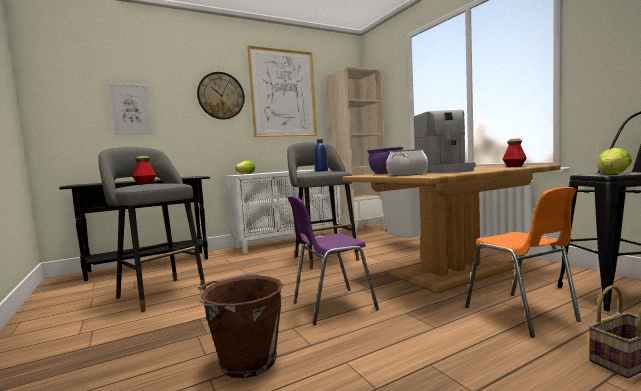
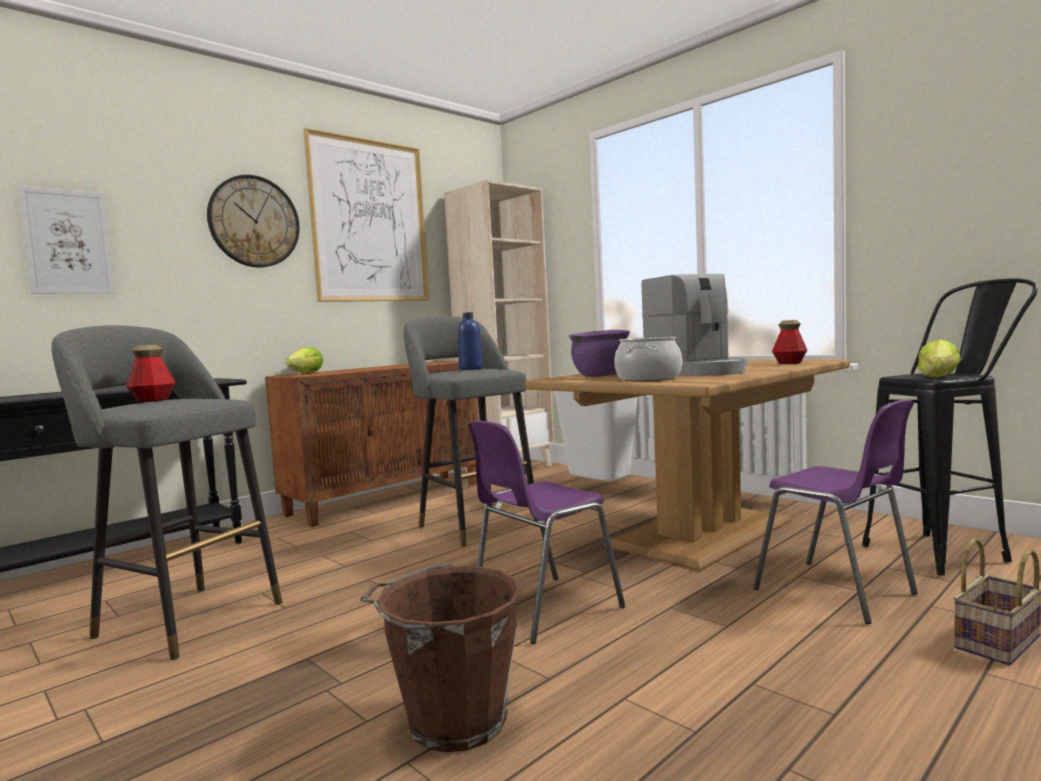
camera: 15 degrees left, 0 degrees up
(289, 241) = (387, 498): white cabinet -> brown cabinet
(522, 315) = (837, 592): orange chair -> purple chair

